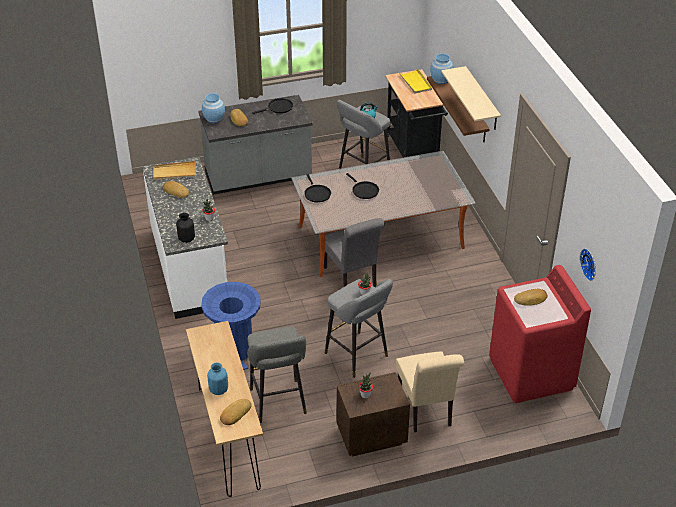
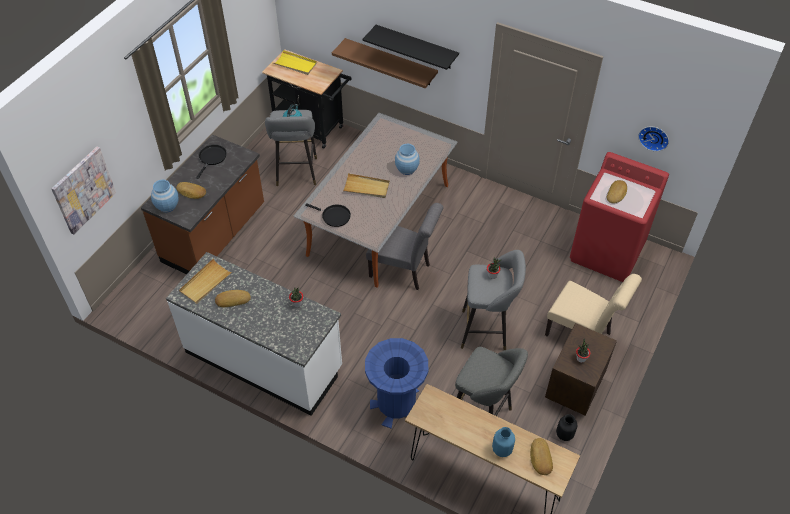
camera: 45 degrees left, 10 degrees up
(155, 67) = (83, 190): none -> picture
(186, 239) = (304, 337): black vase -> black vase (565, 434)
(258, 177) = (215, 235): grey counter -> brown counter
(364, 190) = (366, 187): black frying pan -> beige tray
(441, 80) = (346, 49): blue vase -> blue vase (407, 169)
(482, 99) = (416, 47): beige shelf -> black shelf

